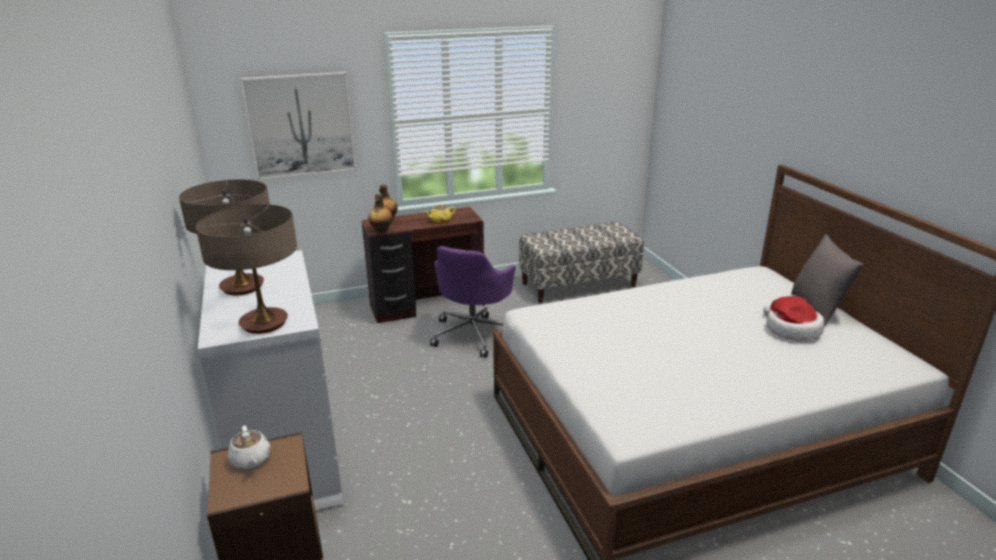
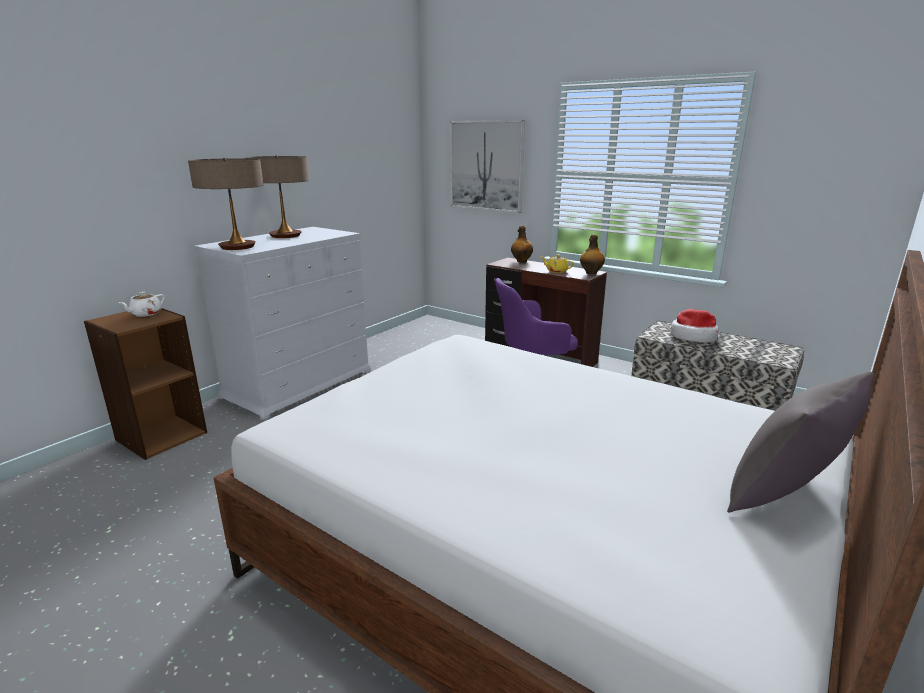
camera: 55 degrees right, 5 degrees down
(381, 230) = (500, 264): bottle -> bottle (590, 273)
(791, 329) = (664, 484): hat -> hat (693, 337)

